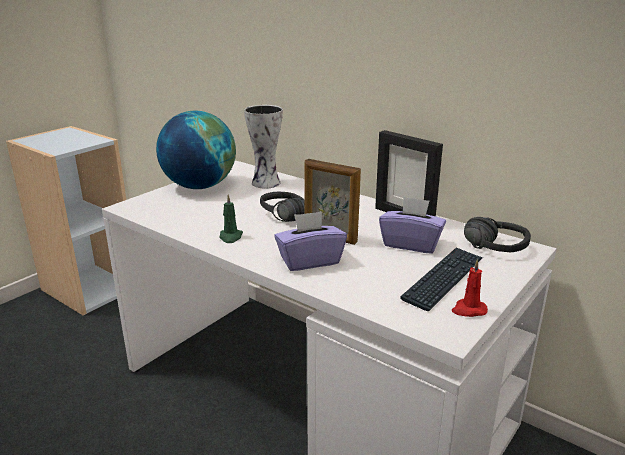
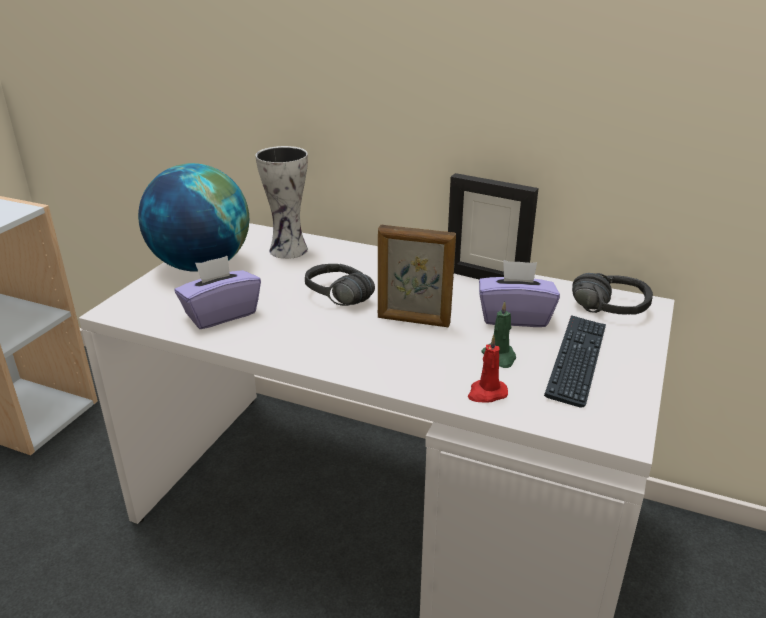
camera: 15 degrees left, 5 degrees up
(230, 237) = (286, 338): green candle -> green candle (499, 357)
(309, 261) = (406, 358): purple tissue box -> purple tissue box (221, 314)
(468, 310) = (625, 398): red candle -> red candle (486, 393)

